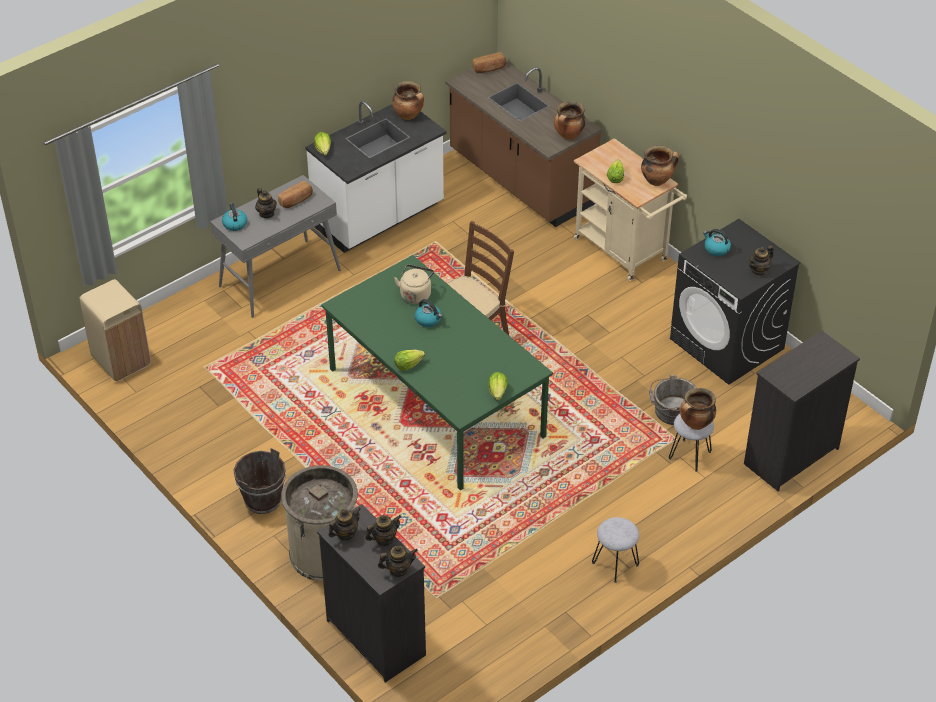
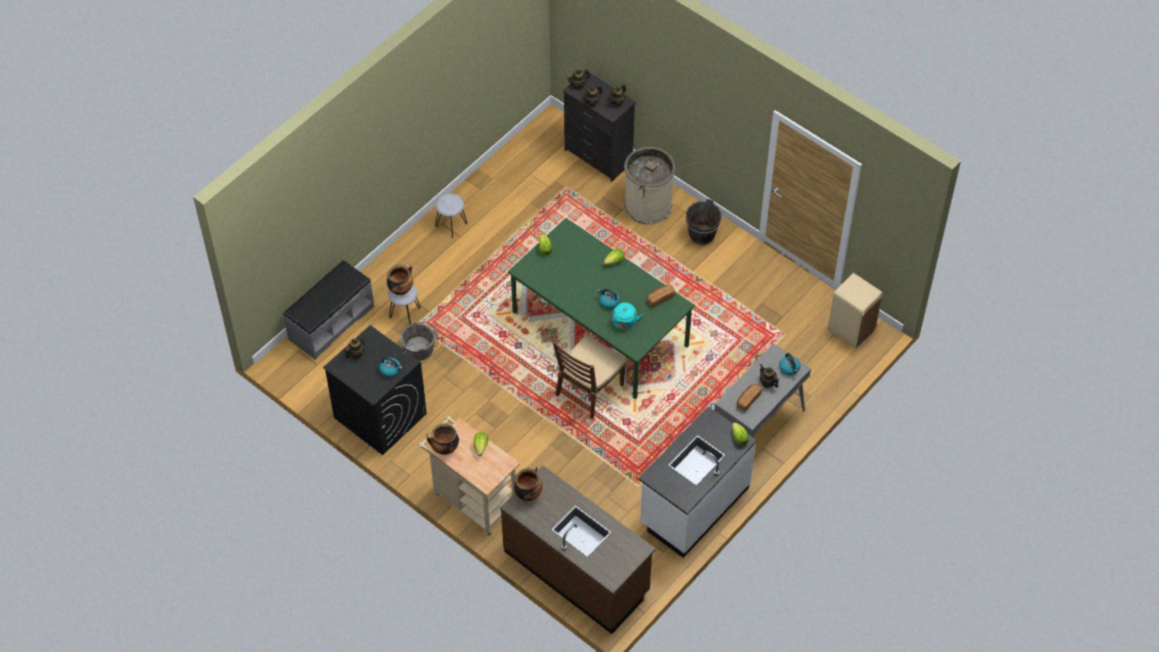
camera: 170 degrees right, 10 degrees up
(409, 116) = (676, 491): cooking pot -> none
(416, 294) = (624, 323): beige kettle -> turquoise kettle
(489, 69) = (617, 571): bread -> bread (660, 298)
(790, 456) = (331, 322): black dresser -> grey bench

